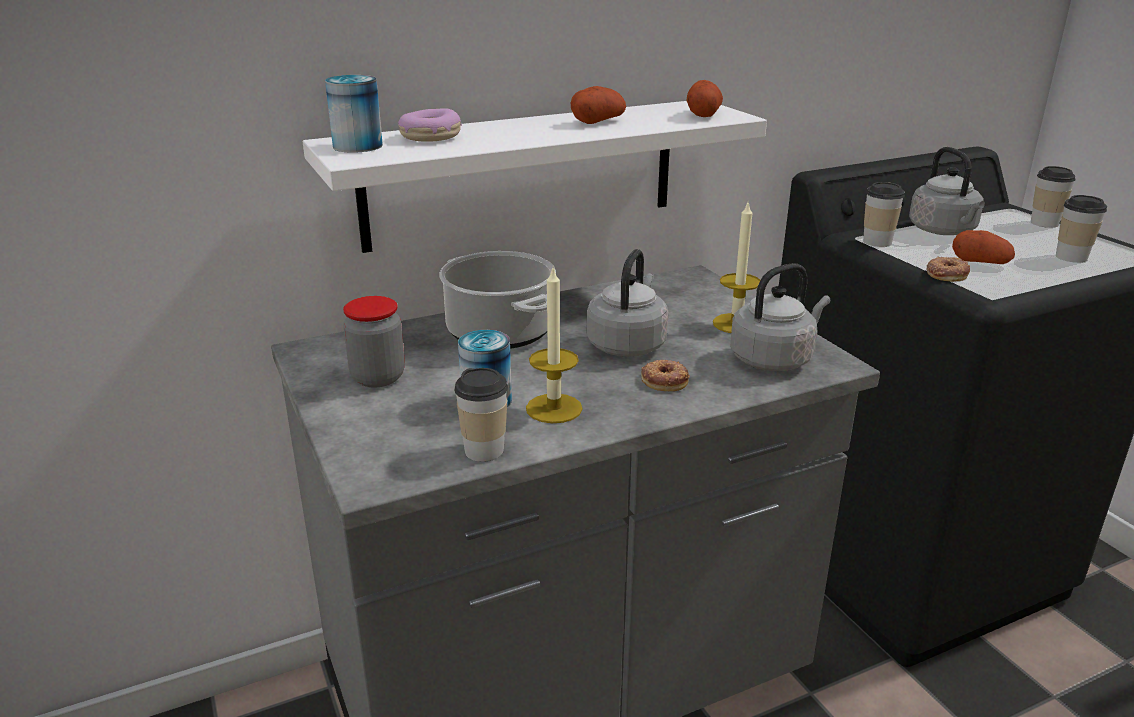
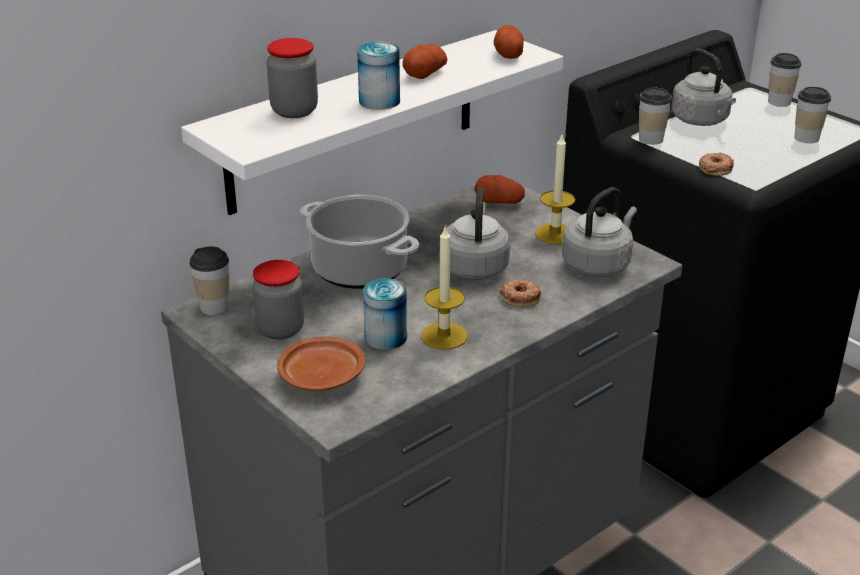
camera: 15 degrees left, 5 degrees up
(357, 146) = (240, 130): can -> can (379, 101)
(389, 431) = (322, 376): none -> brown plate
(430, 137) = (294, 111): donut -> jar
(484, 450) = (408, 381): cup -> cup (214, 306)
(980, 262) = (738, 152): potato -> potato (499, 201)

